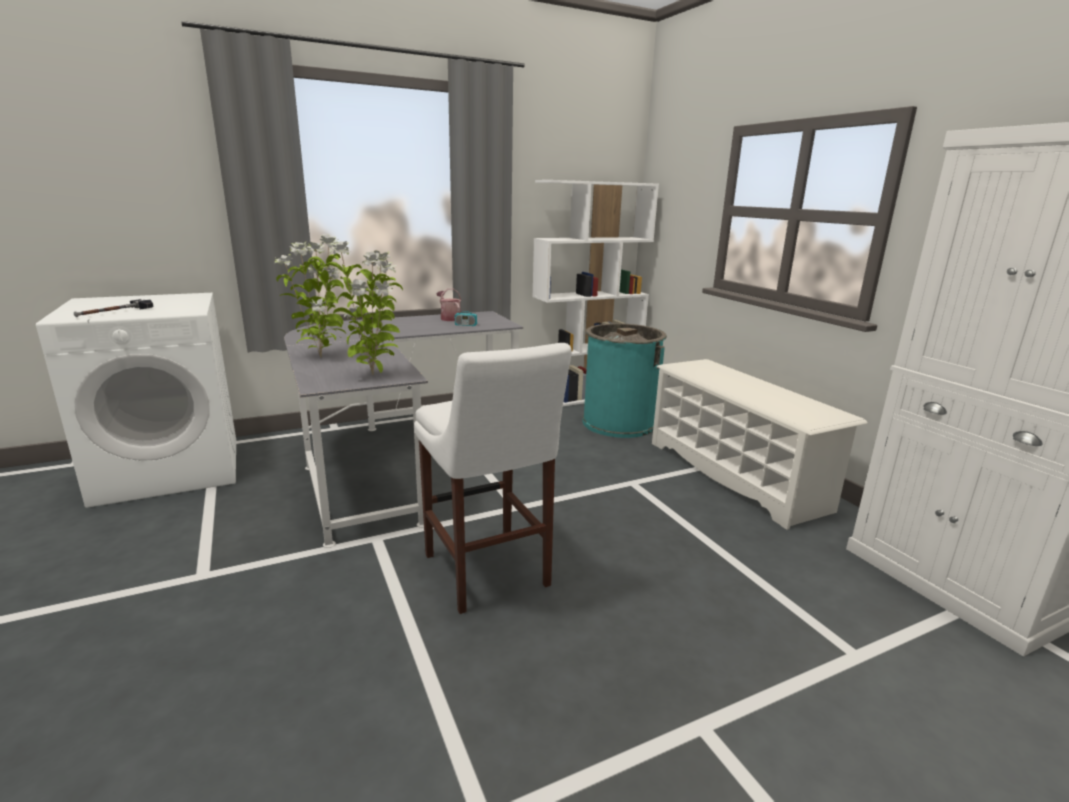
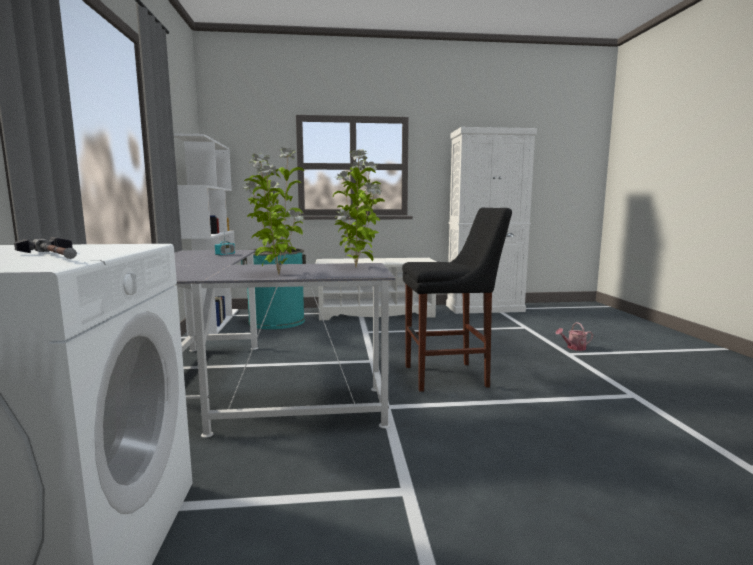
camera: 70 degrees left, 10 degrees down
(449, 318) = (187, 255): watering can -> watering can (574, 348)
(488, 574) = (450, 376): white stool -> black stool

